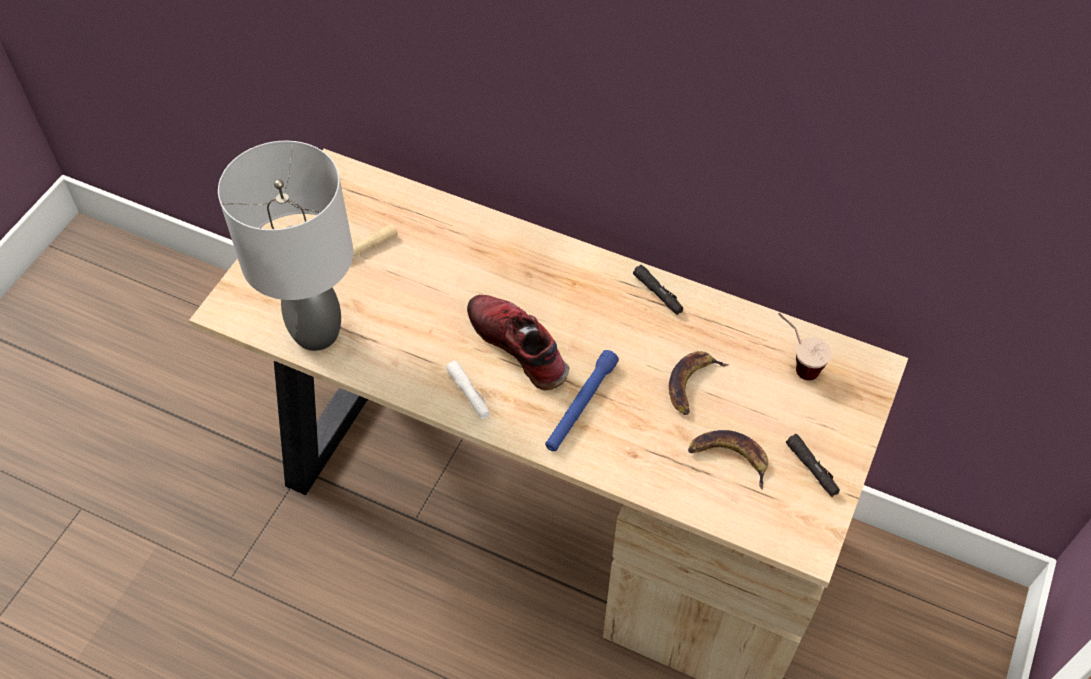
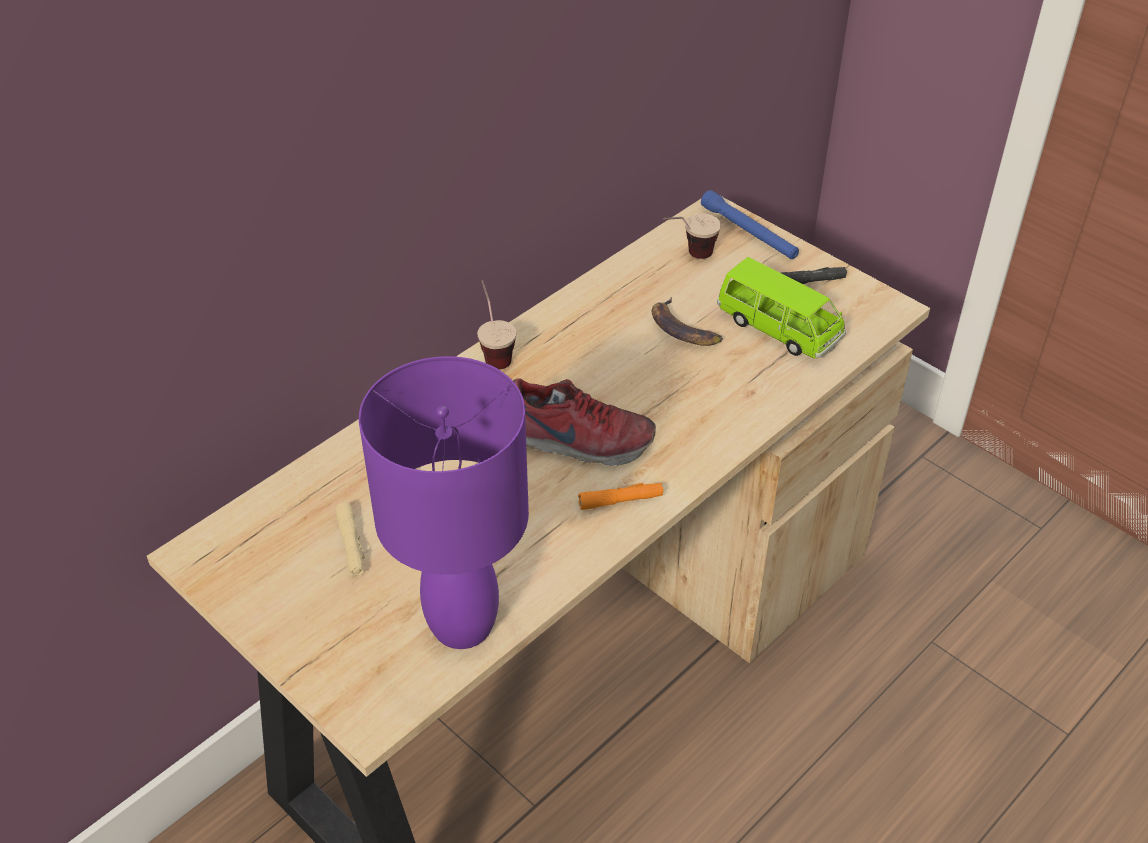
camera: 70 degrees left, 10 degrees down
(317, 331) = (460, 623): grey table lamp -> purple table lamp
(469, 393) = (620, 500): white flashlight -> orange flashlight
(520, 346) = (574, 442): shoe -> shoe turned 150 degrees counterclockwise
(581, 405) = (675, 415): blue flashlight -> blue flashlight (749, 233)
(600, 263) = (494, 351): none -> cup
(658, 294) = (558, 320): black flashlight -> none
(729, 457) = (778, 329): banana -> green toy car

